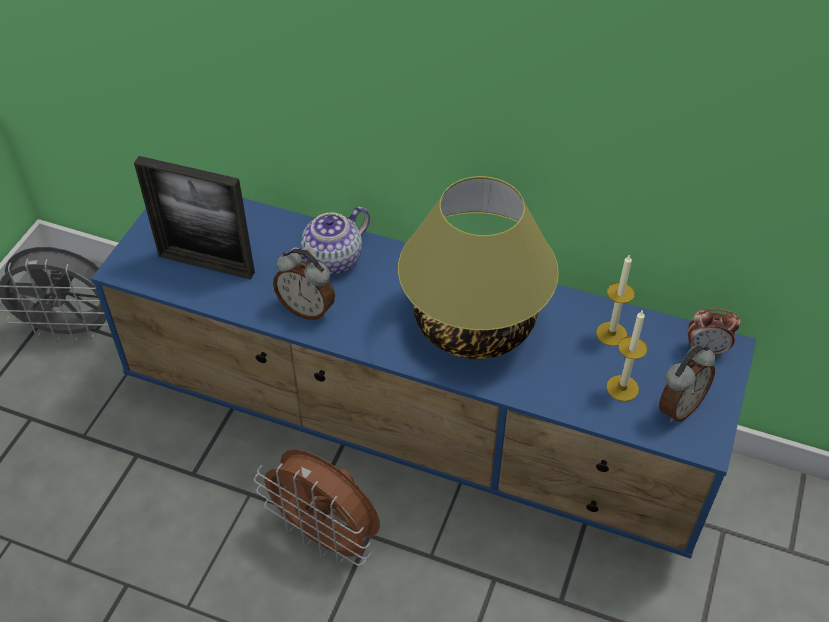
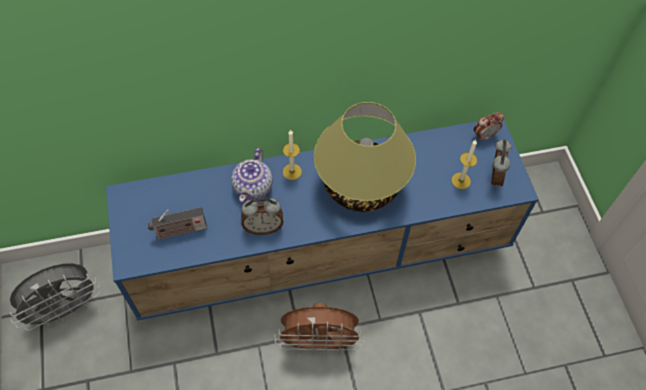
camera: 35 degrees left, 10 degrees up
(206, 264) = (179, 231): picture frame -> radio
(611, 334) = (434, 152): candle -> candle (292, 171)

